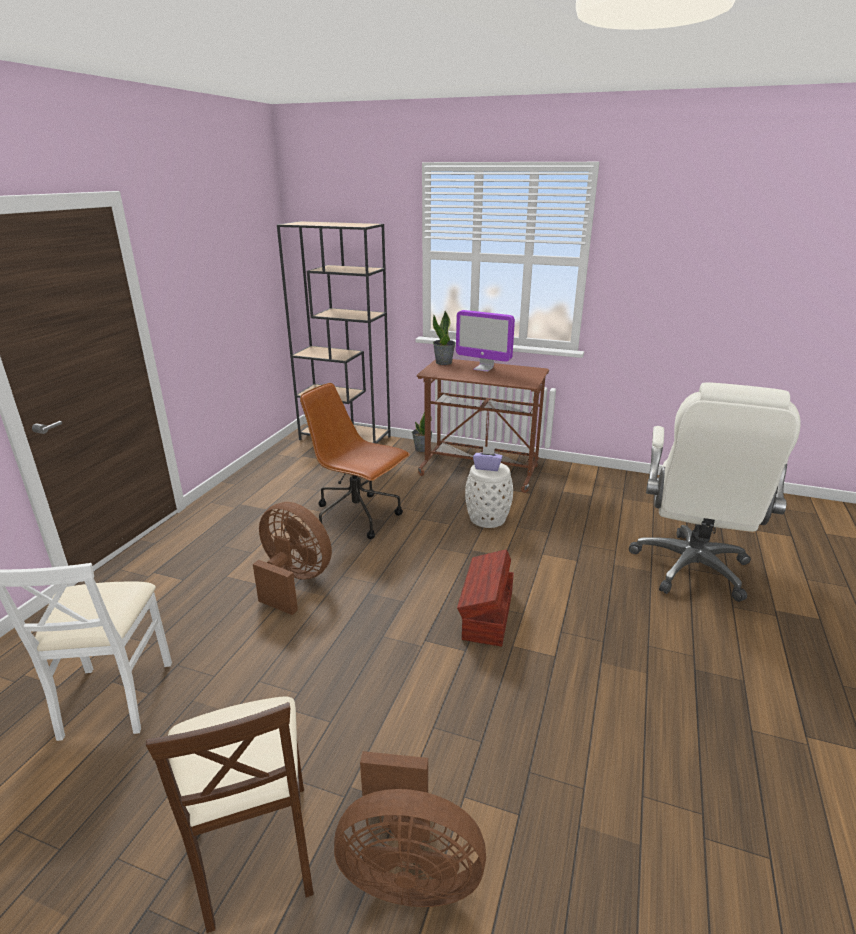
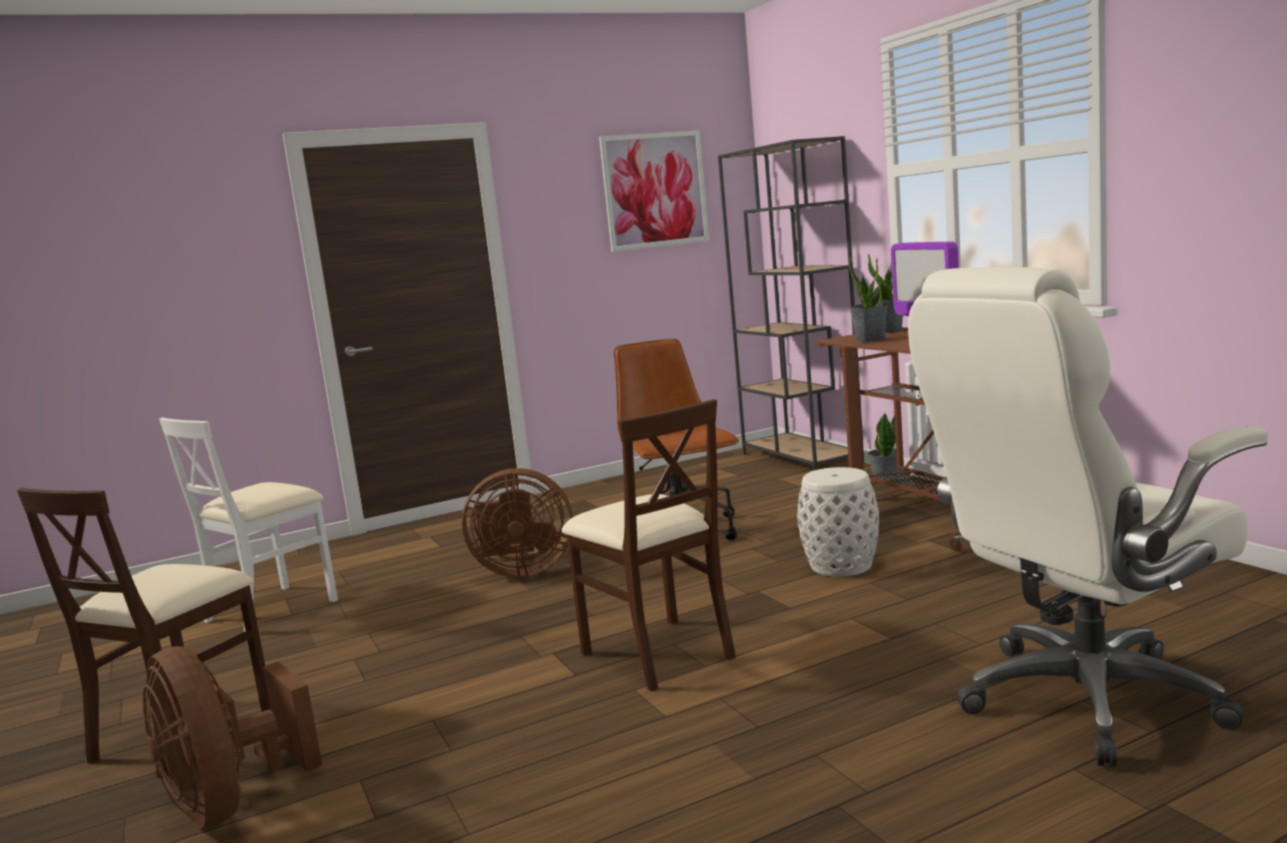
camera: 45 degrees right, 15 degrees down
(234, 251) = (655, 190): none -> picture
(294, 582) = (522, 571): brown fan -> brown fan turned 105 degrees clockwise
(454, 373) = (870, 340): none -> potted plant
(486, 615) = (658, 653): brown storage box -> beige chair
(487, 467) = (833, 473): purple tissue box -> none

